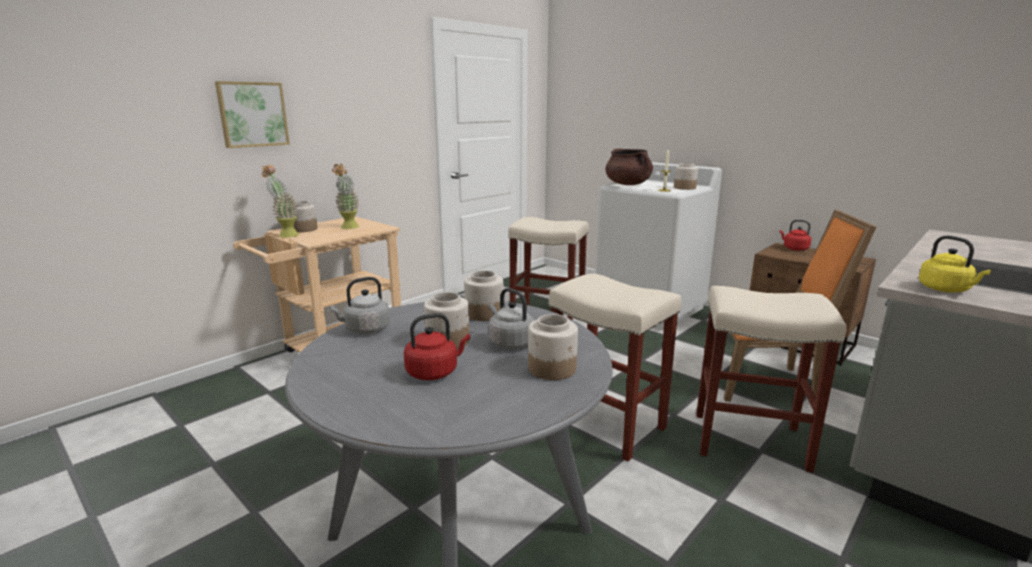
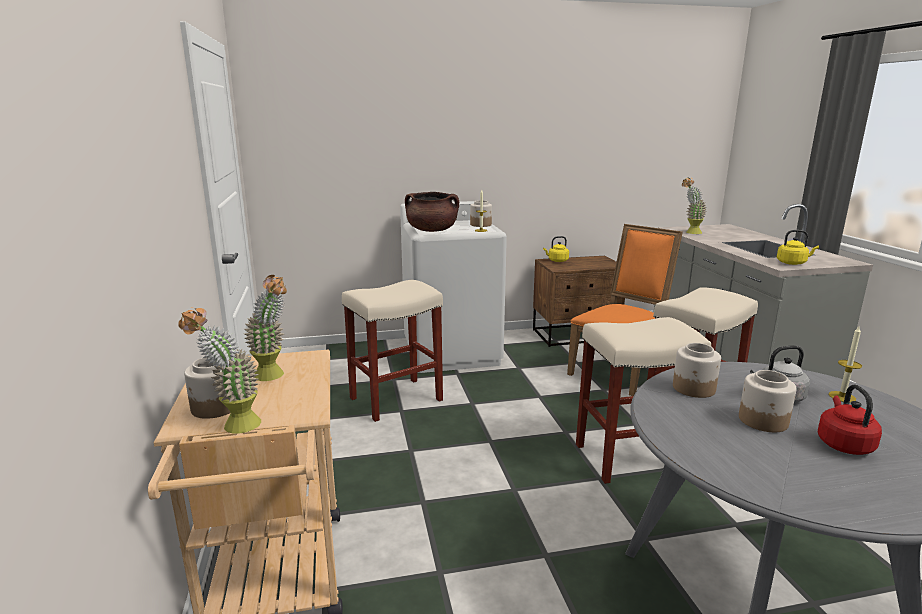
camera: 55 degrees left, 0 degrees up
(252, 114) = (103, 214): picture -> none
(365, 330) = (710, 455): grey kettle -> none
(552, 368) = (842, 397): jar -> candle
(794, 248) = (557, 261): red kettle -> yellow kettle
(949, 241) = (690, 232): none -> potted plant

